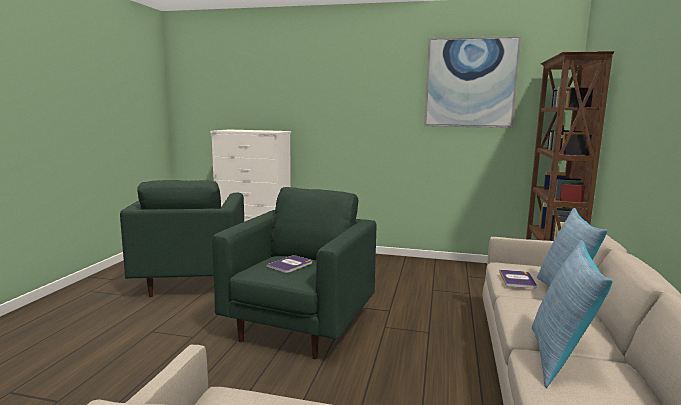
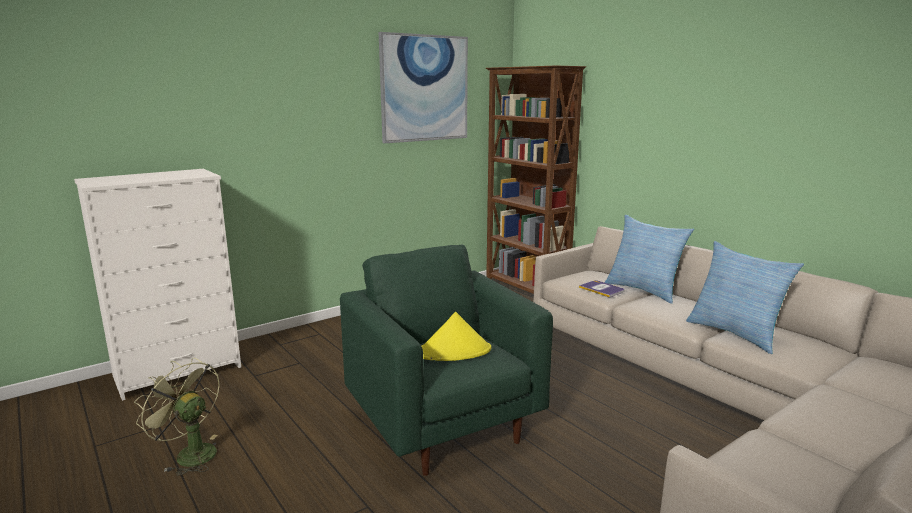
camera: 50 degrees left, 5 degrees up
(192, 281) = (189, 453): green armchair -> green fan
(290, 264) = (454, 351): book -> yellow hat

